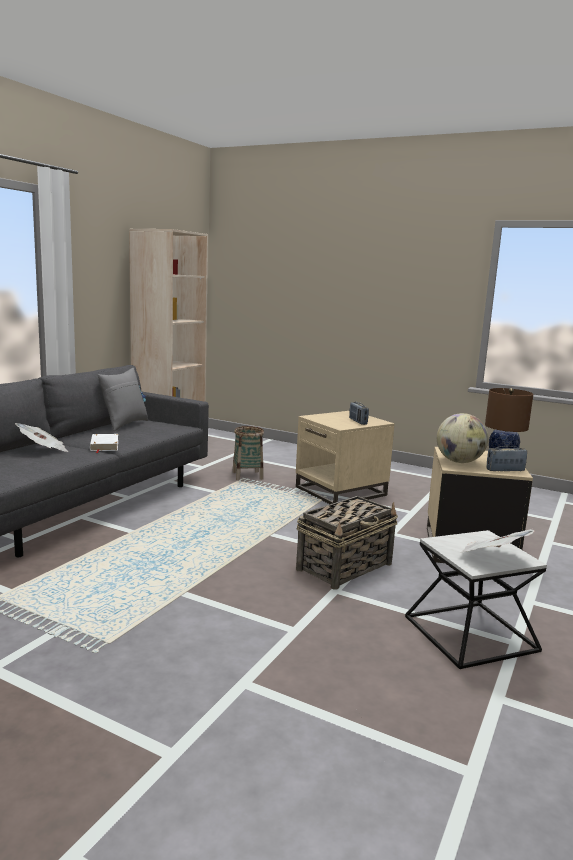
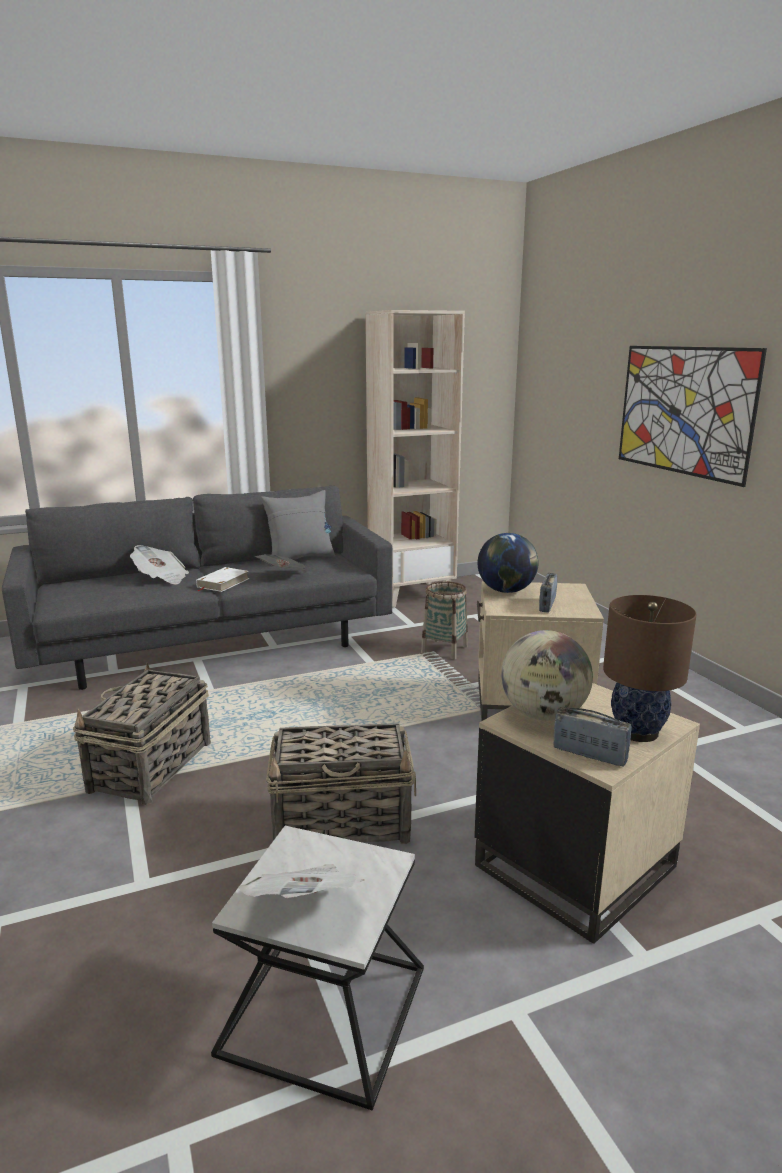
camera: 40 degrees right, 5 degrees up
(142, 435) = (284, 576): none -> newspaper
(180, 581) = (150, 767): none -> basket
(323, 418) = (506, 591): none -> globe
(367, 303) = (684, 410): none -> picture

